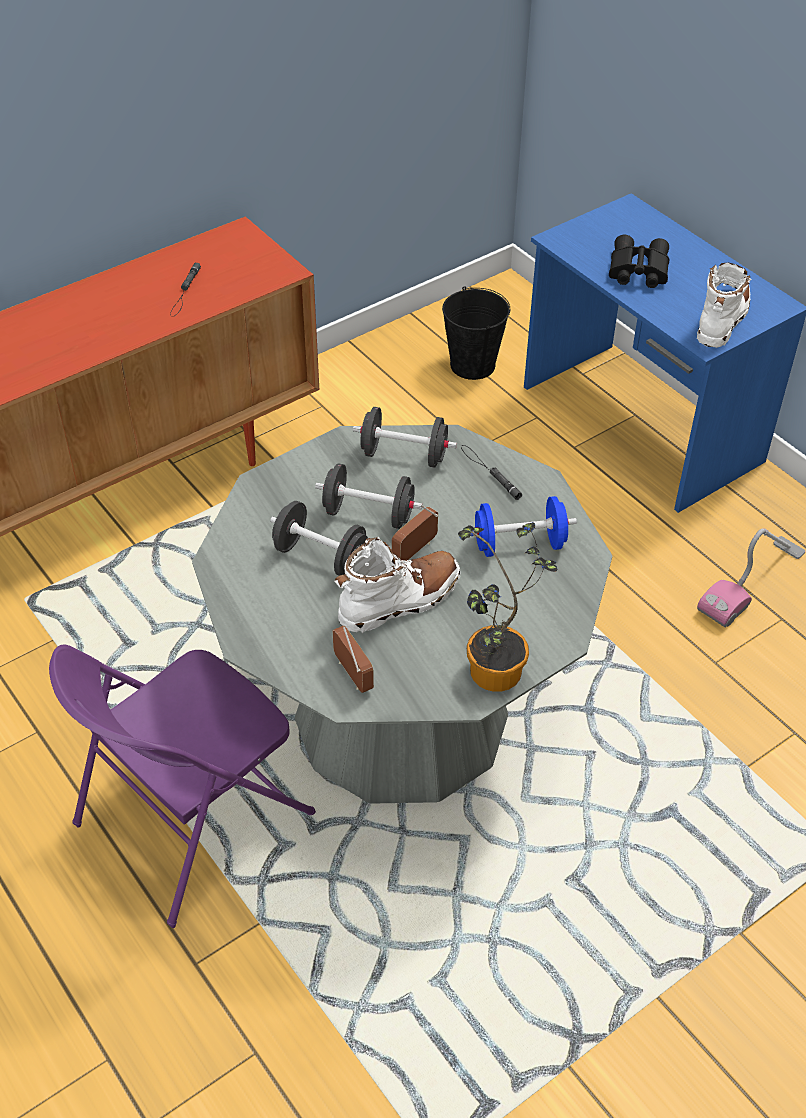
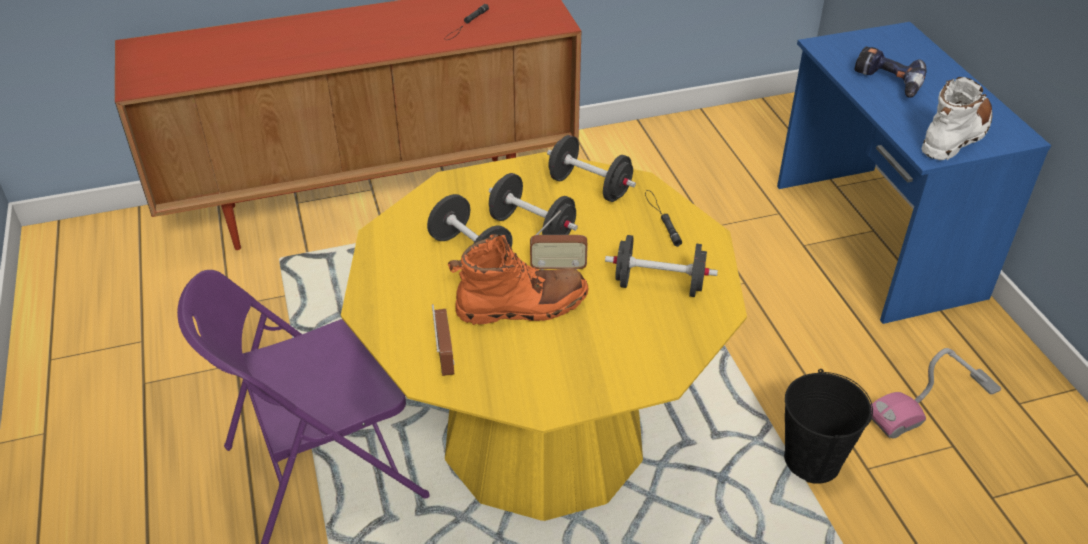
camera: 20 degrees right, 5 degrees down
(400, 600) = (522, 306): white boot -> orange boot
(401, 717) = (544, 435): grey dining table -> yellow dining table
(415, 551) = (558, 267): radio -> radio turned 150 degrees counterclockwise
(472, 365) = (737, 159): black bucket -> black bucket (811, 460)
(492, 678) = (574, 396): potted plant -> none
(519, 544) = (659, 285): blue dumbbell -> black dumbbell
(636, 271) = (886, 83): black binoculars -> power drill

